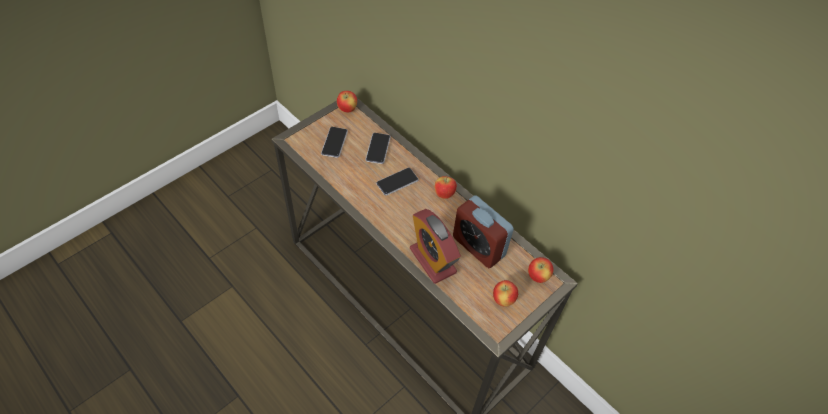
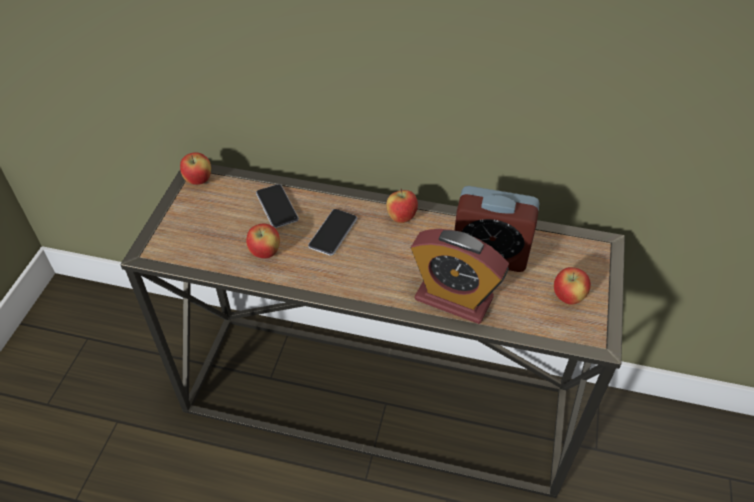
camera: 30 degrees left, 5 degrees down
(334, 142) = (213, 227): phone -> none
(538, 277) = (580, 251): apple -> apple (265, 253)

